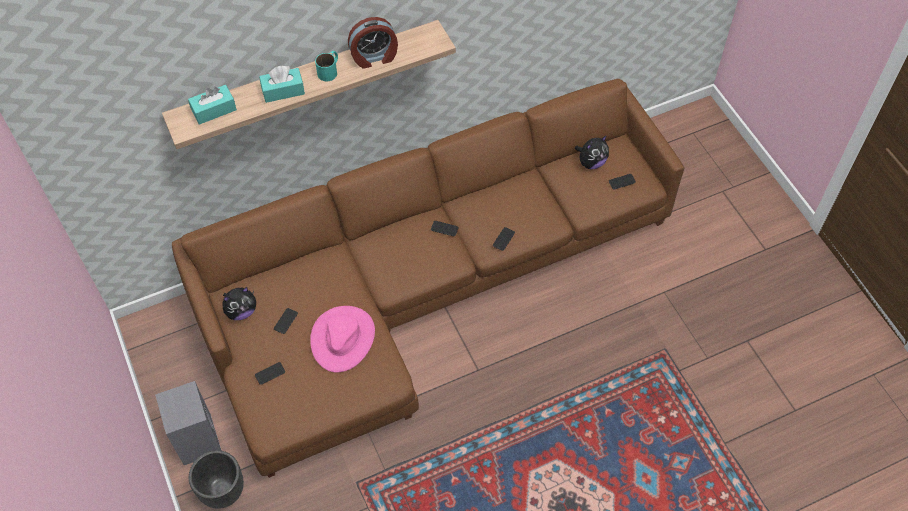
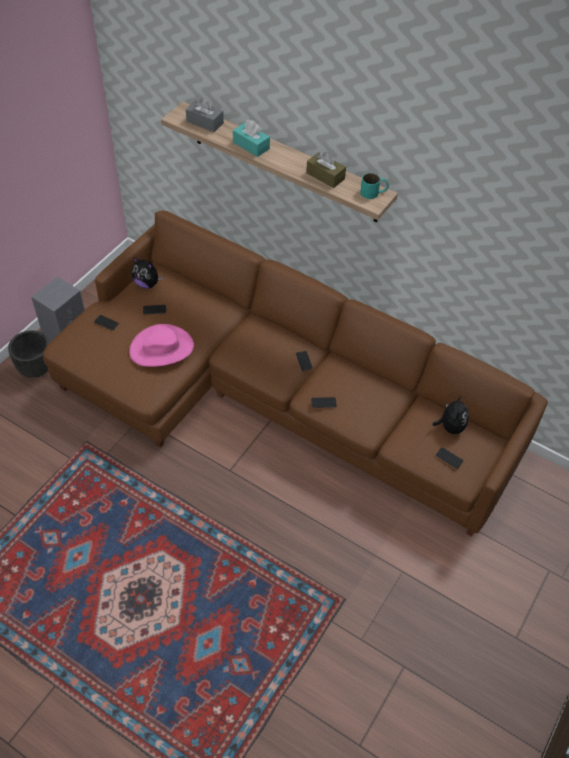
camera: 55 degrees right, 5 degrees down
(214, 110) = (205, 122): turquoise tissue box -> grey tissue box
(330, 70) = (291, 159): turquoise mug -> turquoise mug (374, 192)
(374, 57) = (325, 176): alarm clock -> brown tissue box
(591, 162) = (450, 427): plush toy -> plush toy turned 105 degrees counterclockwise

